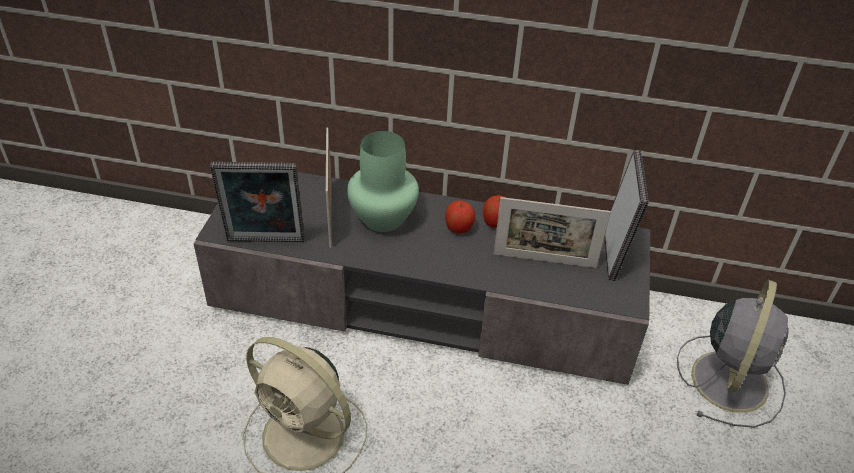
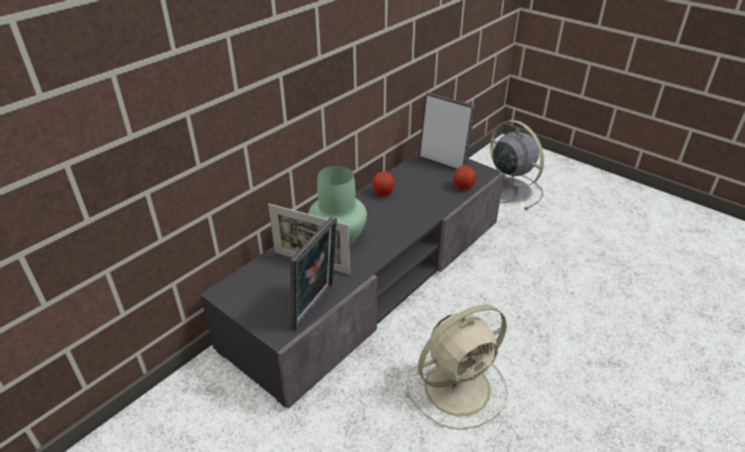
camera: 60 degrees left, 5 degrees down
(459, 228) = (376, 209): apple -> apple (463, 187)
(544, 260) = (431, 187): picture frame -> none

